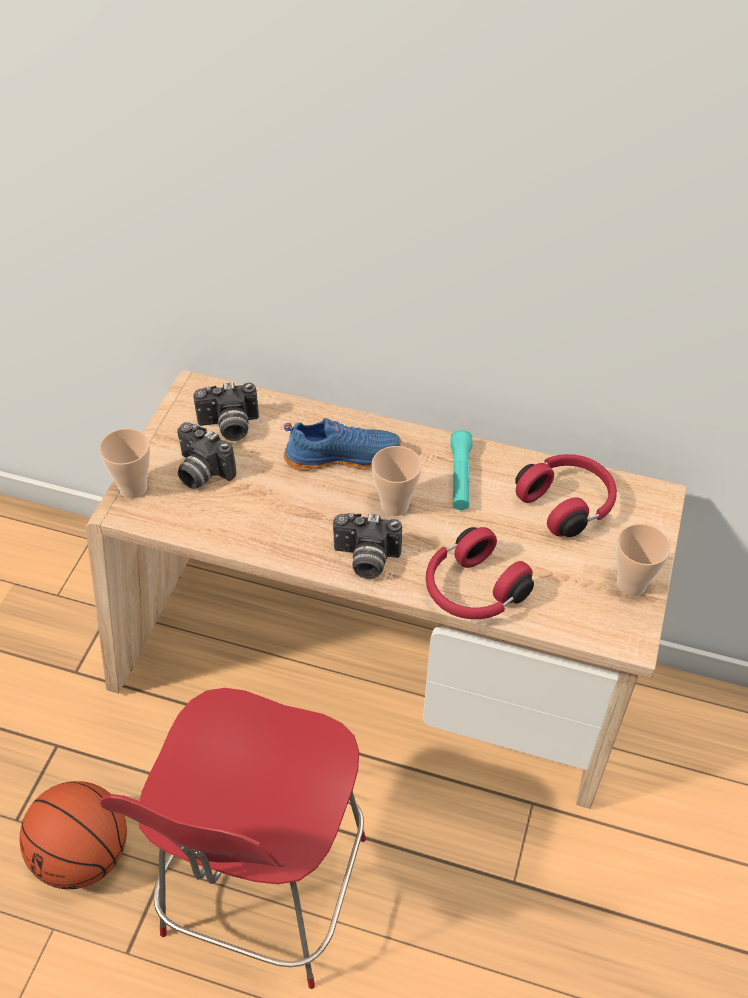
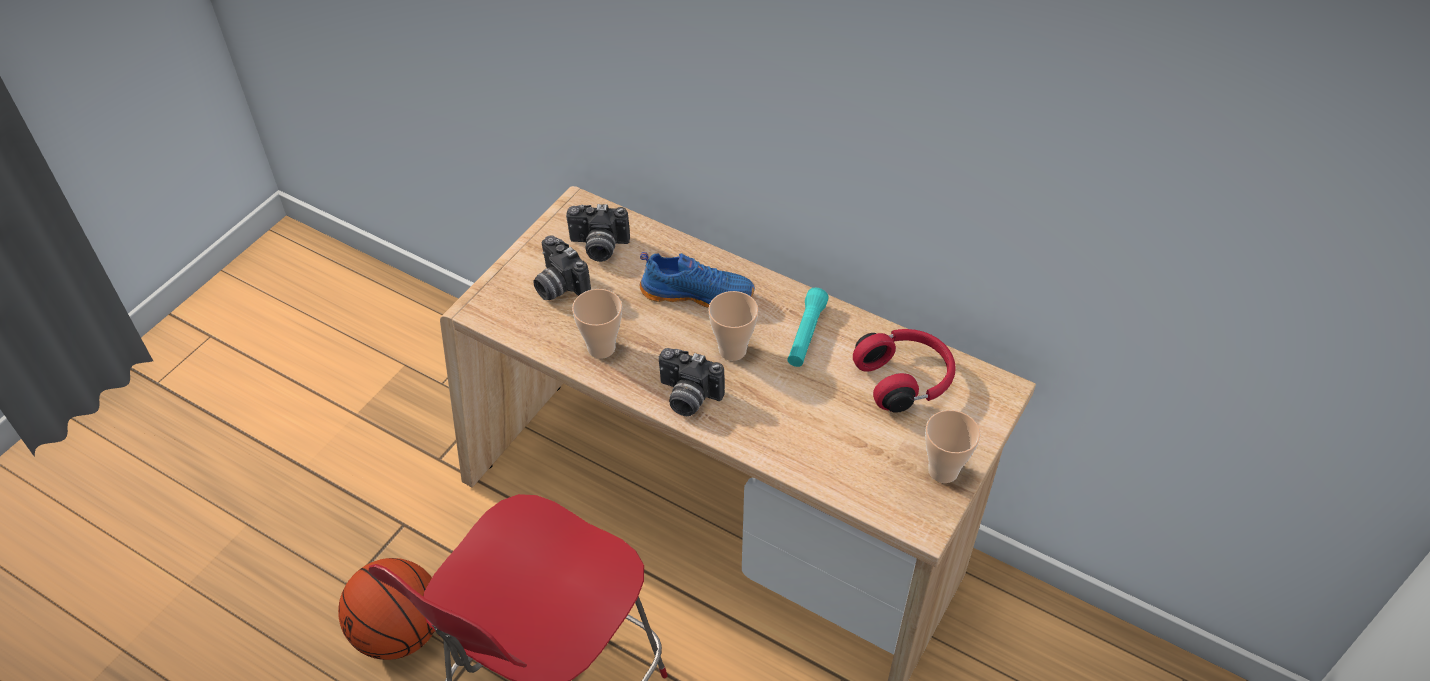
camera: 15 degrees right, 0 degrees up
(133, 488) = (492, 290): cup -> cup (601, 348)
(472, 591) = (781, 447): red headphones -> none

